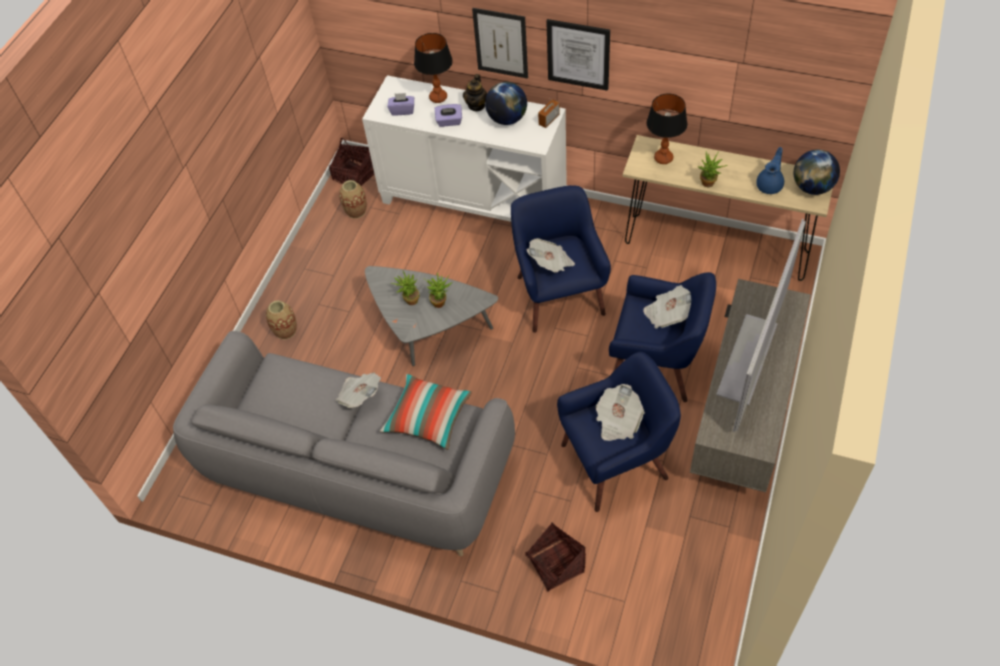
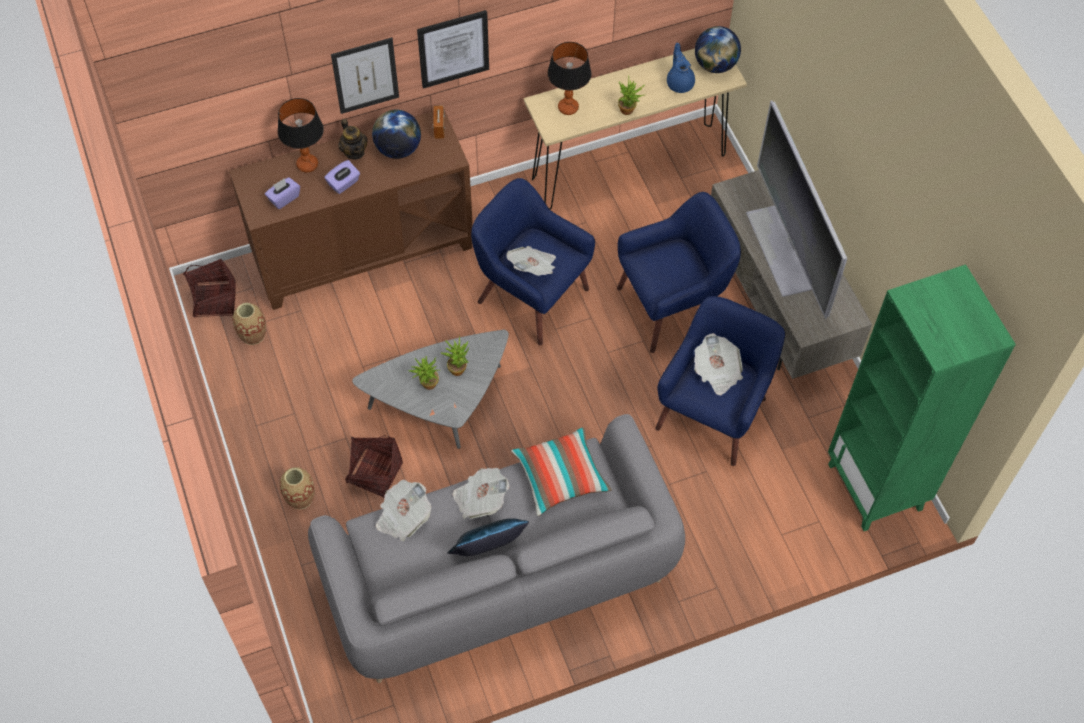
camera: 45 degrees left, 5 degrees up
(331, 435) = (488, 552): none -> blue pillow
(474, 198) = (363, 250): white cabinet -> brown cabinet
(555, 565) = (741, 532): basket -> basket (374, 473)
(667, 314) = (674, 252): newspaper -> newspaper (403, 517)
(697, 609) = (876, 487): none -> green bookcase

